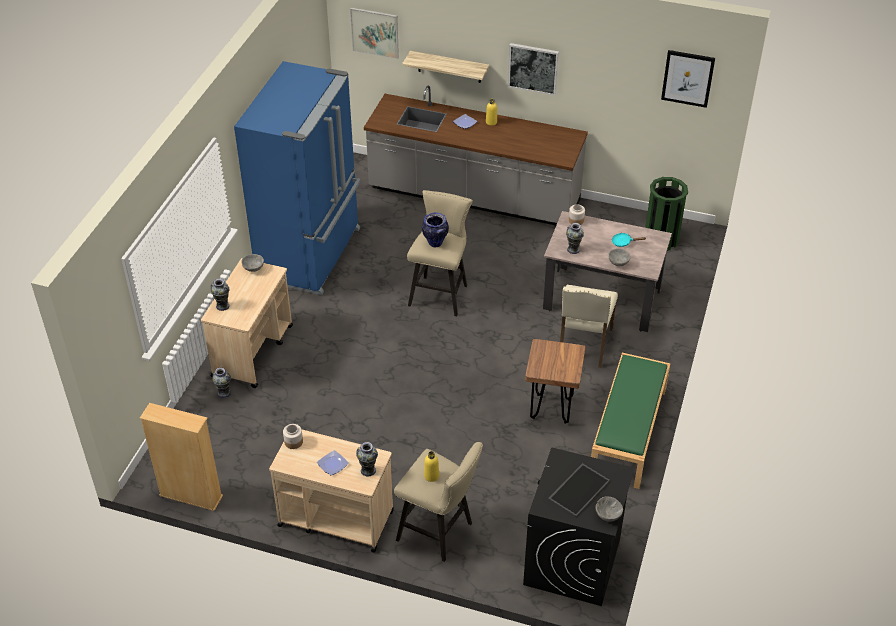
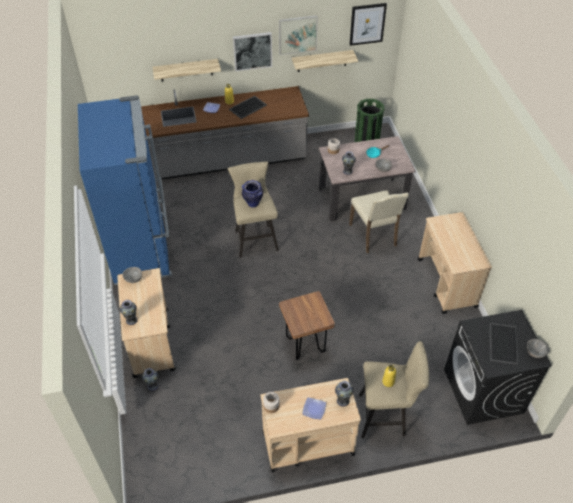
camera: 30 degrees left, 5 degrees up
(191, 496) = (187, 483): beige bookcase -> none
(375, 32) = (120, 60): picture -> picture (297, 34)
(507, 135) = (248, 107): none -> tray
(551, 408) = (388, 288): brown stool -> brown stool (305, 345)
(623, 108) = (322, 61): none -> shelf
(628, 433) = (447, 283): green bench -> beige cart

